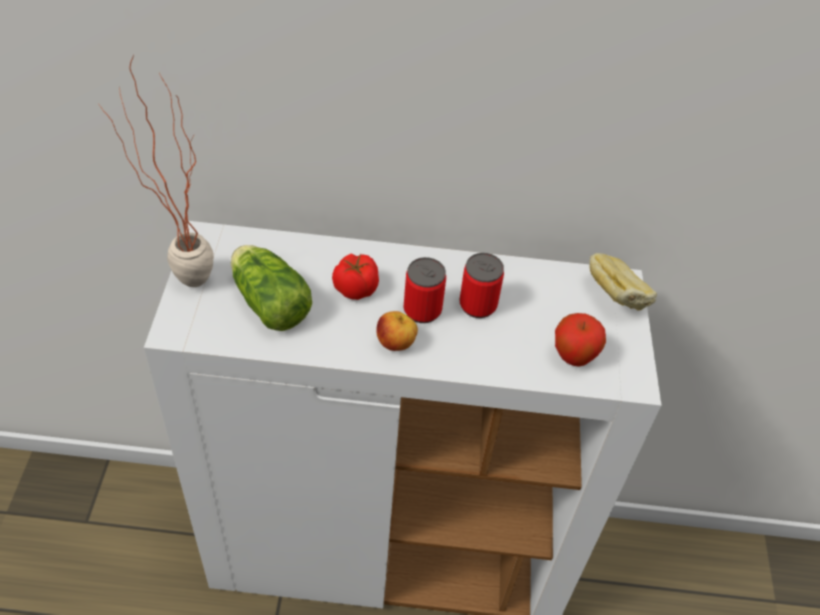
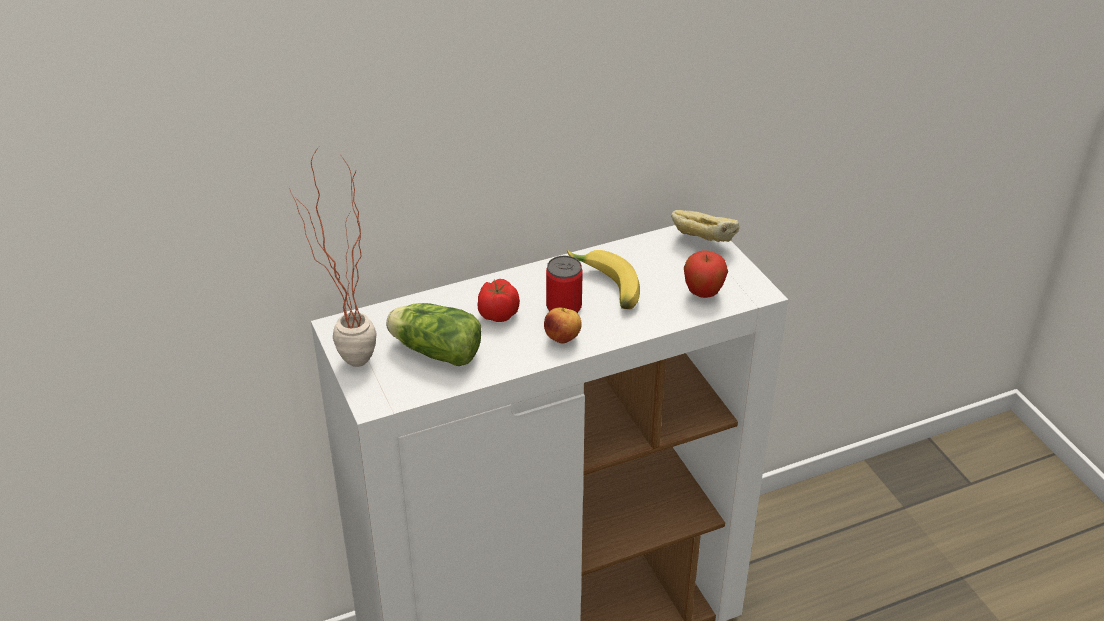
camera: 25 degrees left, 10 degrees down
(478, 305) = (604, 287): can -> banana

